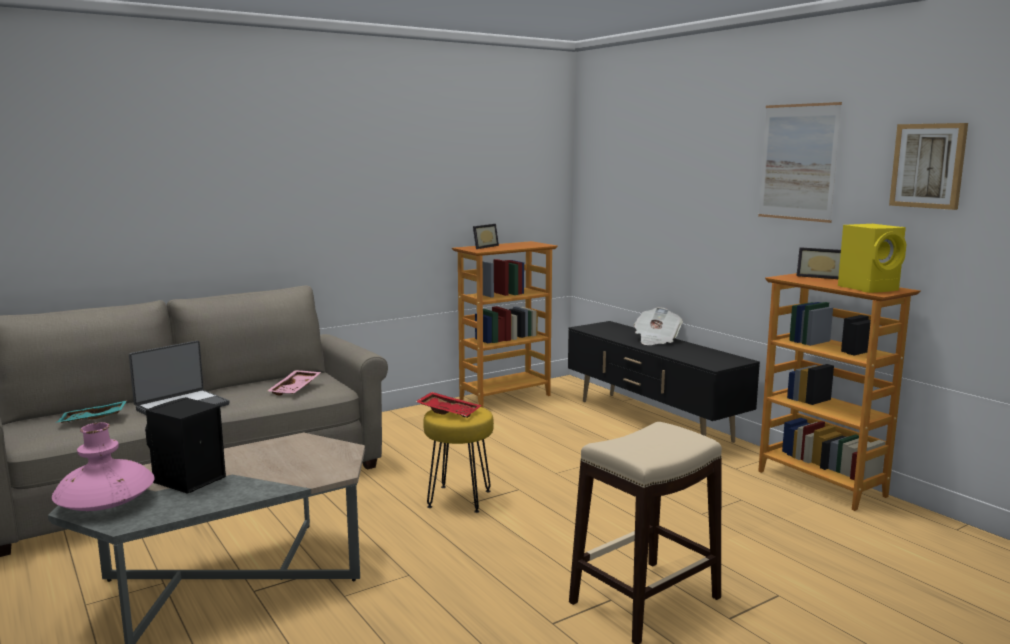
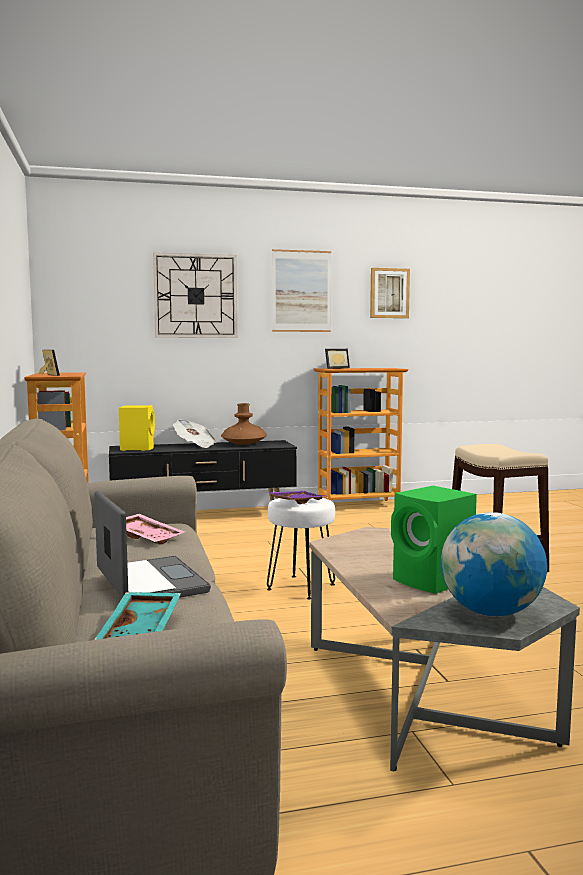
camera: 70 degrees left, 5 degrees down
(106, 503) = (490, 612): pink vase -> globe
(187, 481) = (434, 581): black speaker -> green speaker
(449, 411) = (296, 502): red tray -> purple tray
(459, 498) = (300, 587): yellow stool -> white stool
(687, 168) = (195, 296): none -> wall clock
(696, 352) = (244, 444): none -> brown vase
(869, 288) = (381, 368): yellow speaker -> yellow speaker (138, 448)

